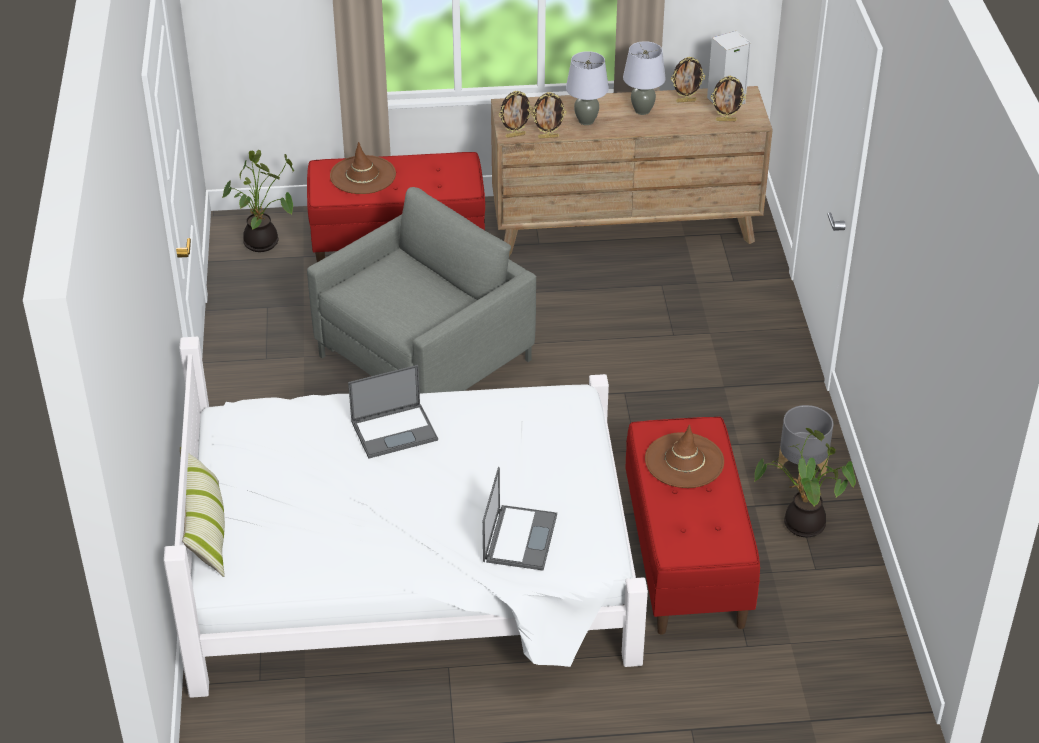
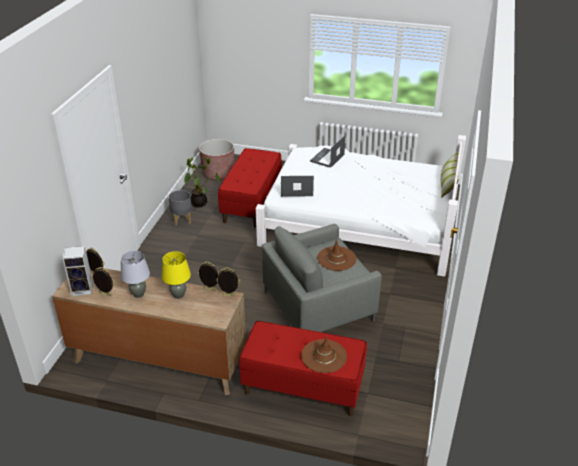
camera: 160 degrees left, 5 degrees down
(264, 244) = (391, 411): potted plant -> none
(395, 430) = (360, 199): laptop -> laptop (296, 189)
(586, 121) = (178, 295): grey table lamp -> yellow table lamp
(684, 461) = (246, 178): brown hat -> brown hat (336, 259)
(835, 633) = (218, 174): none -> brown planter

